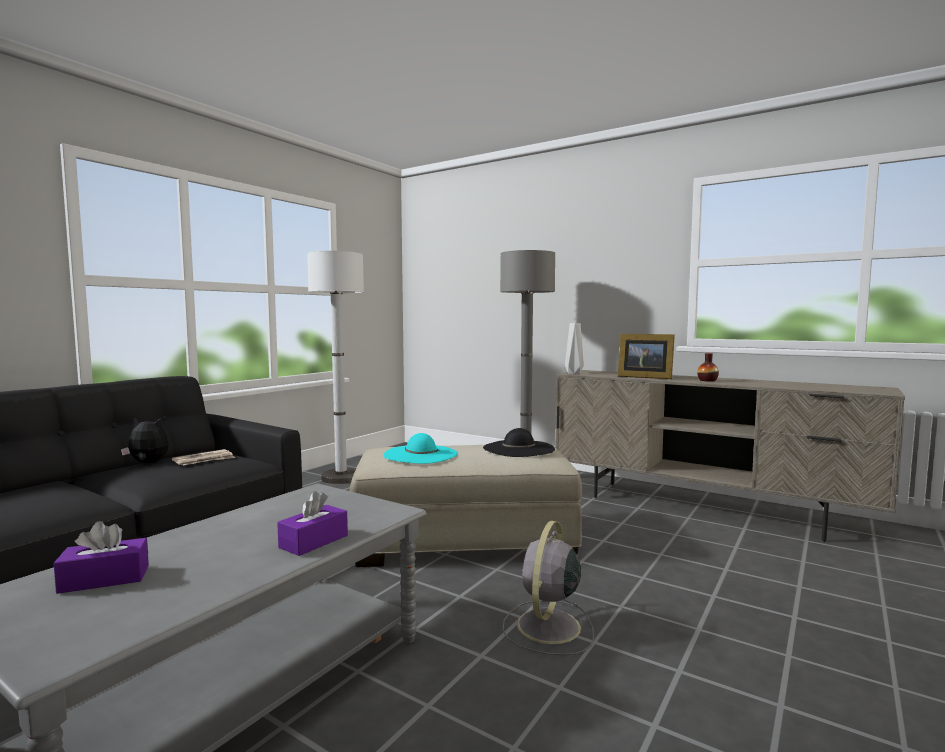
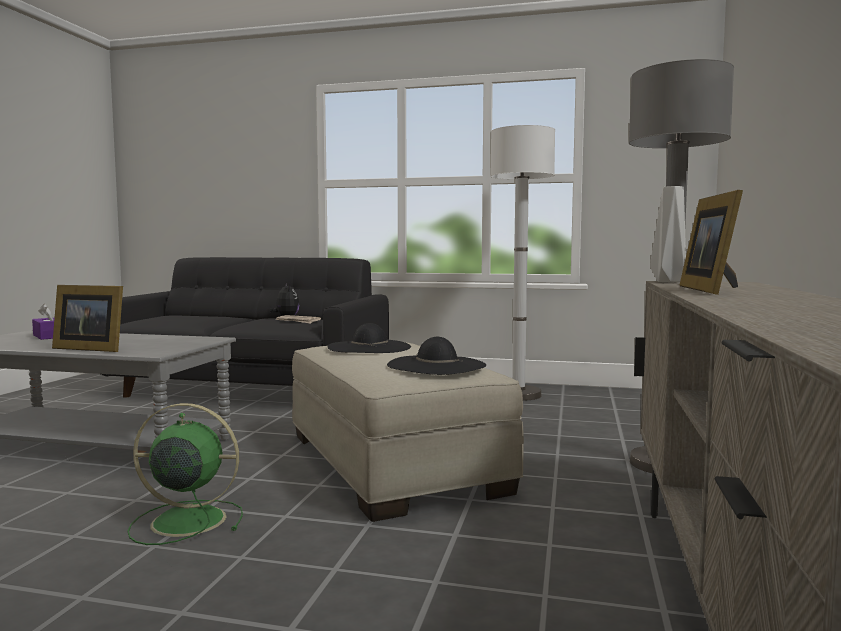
camera: 70 degrees right, 0 degrees up
(314, 541) = (90, 348): purple tissue box -> picture frame
(420, 454) = (369, 347): turquoise hat -> black hat
(547, 627) = (185, 521): grey fan -> green fan
(707, 380) = (751, 301): vase -> none

